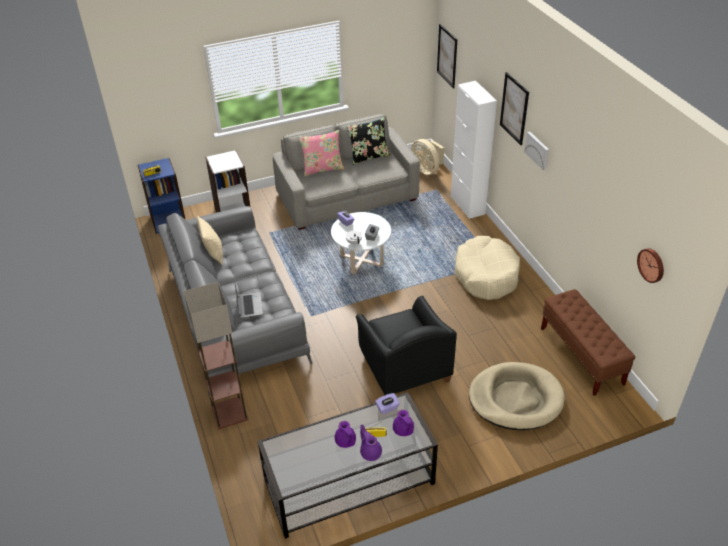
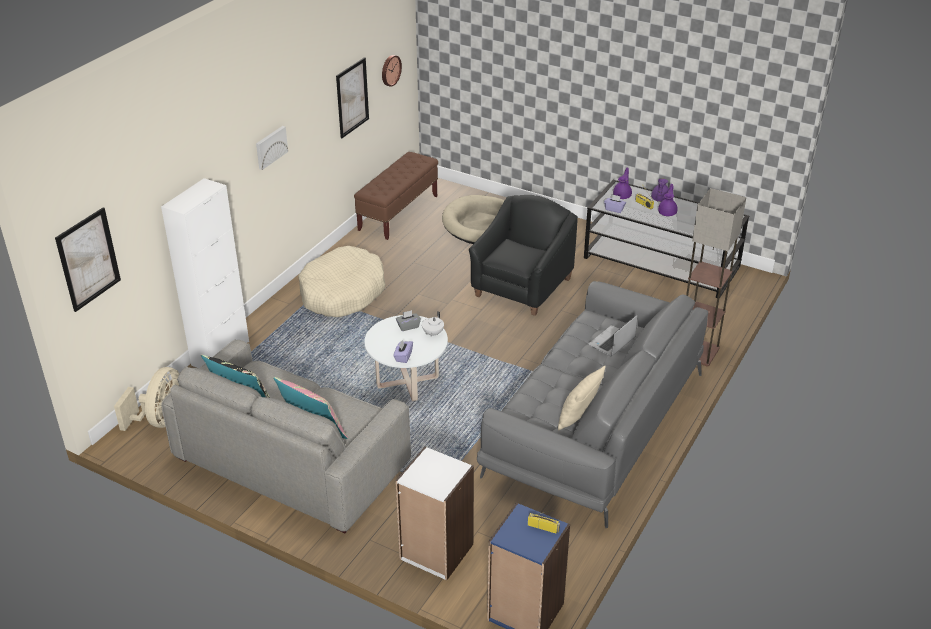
camera: 130 degrees left, 5 degrees down
(514, 108) = (228, 151): picture -> picture (352, 97)

